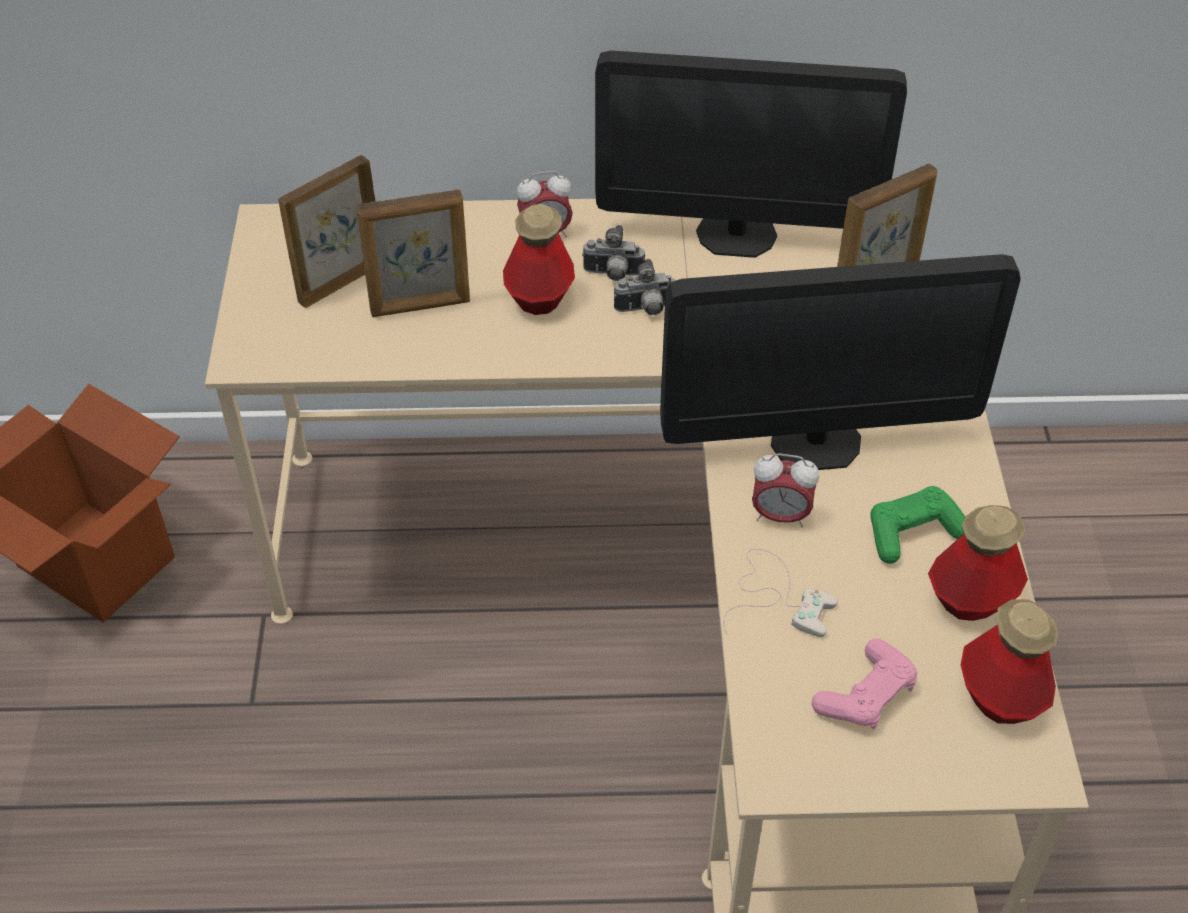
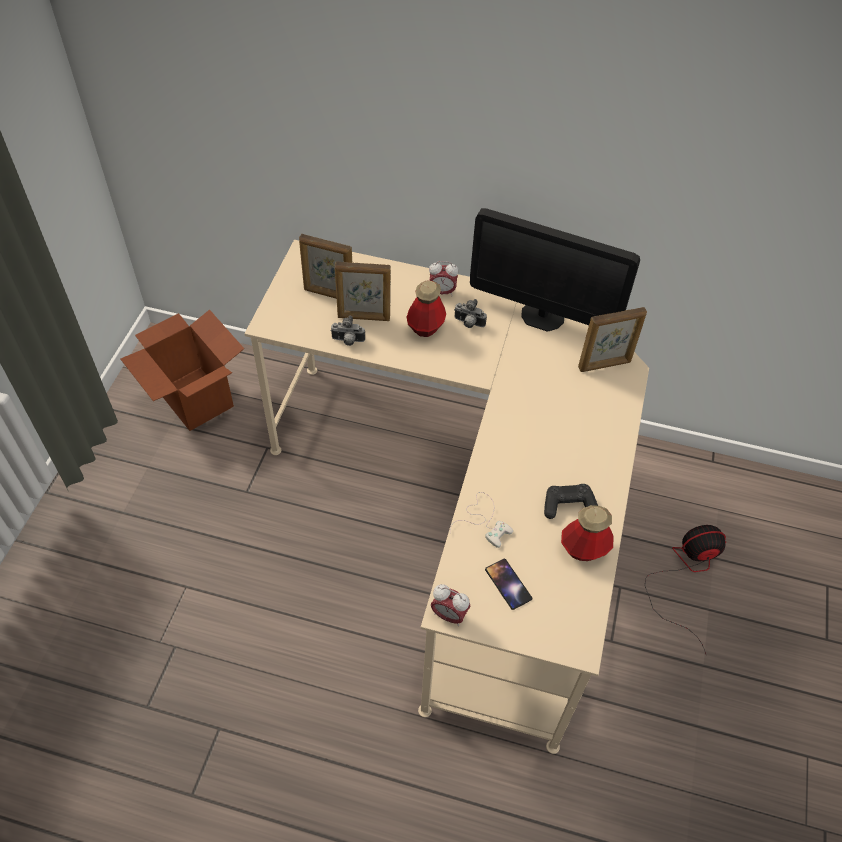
camera: 15 degrees right, 5 degrees up
(340, 282) = (328, 294): picture frame -> picture frame turned 135 degrees counterclockwise
(646, 310) = (478, 347): camera -> camera (348, 341)
(780, 516) = (503, 478): alarm clock -> alarm clock (449, 615)
(815, 441) = (537, 442): monitor -> none
(865, 695) = (508, 584): pink game controller -> phone
(913, 533) = (568, 505): green game controller -> black game controller
(1000, 697) = (576, 605): bottle -> none
(1081, 637) = (686, 574): none -> fan

